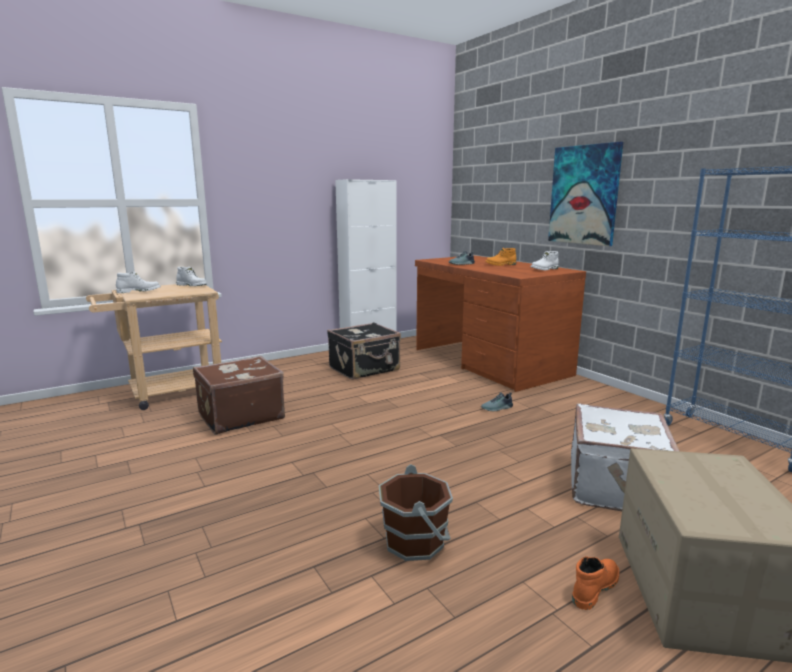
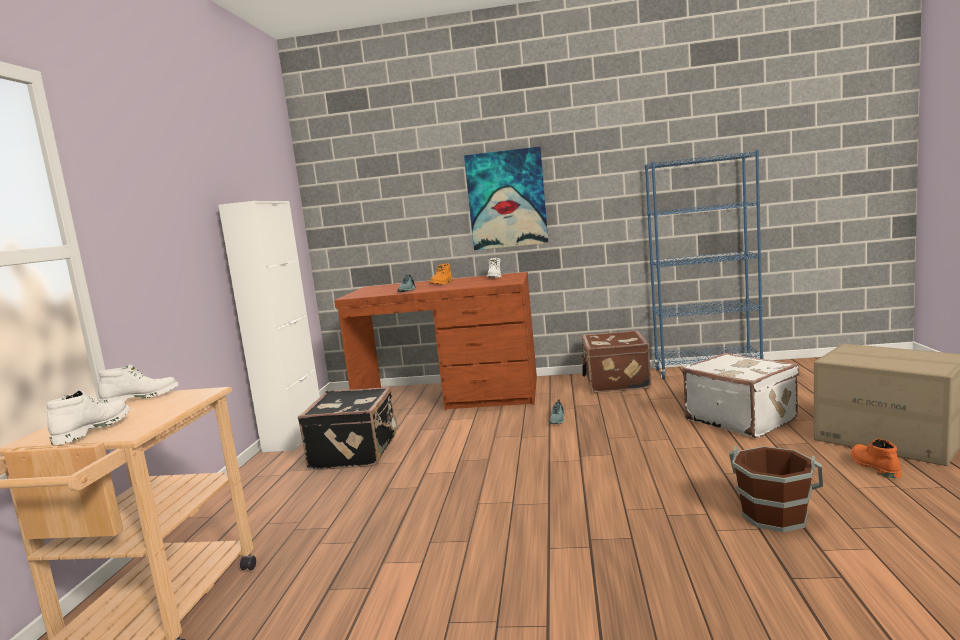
camera: 50 degrees left, 5 degrees down
(240, 416) = (360, 562): brown suitcase -> brown suitcase (615, 382)

